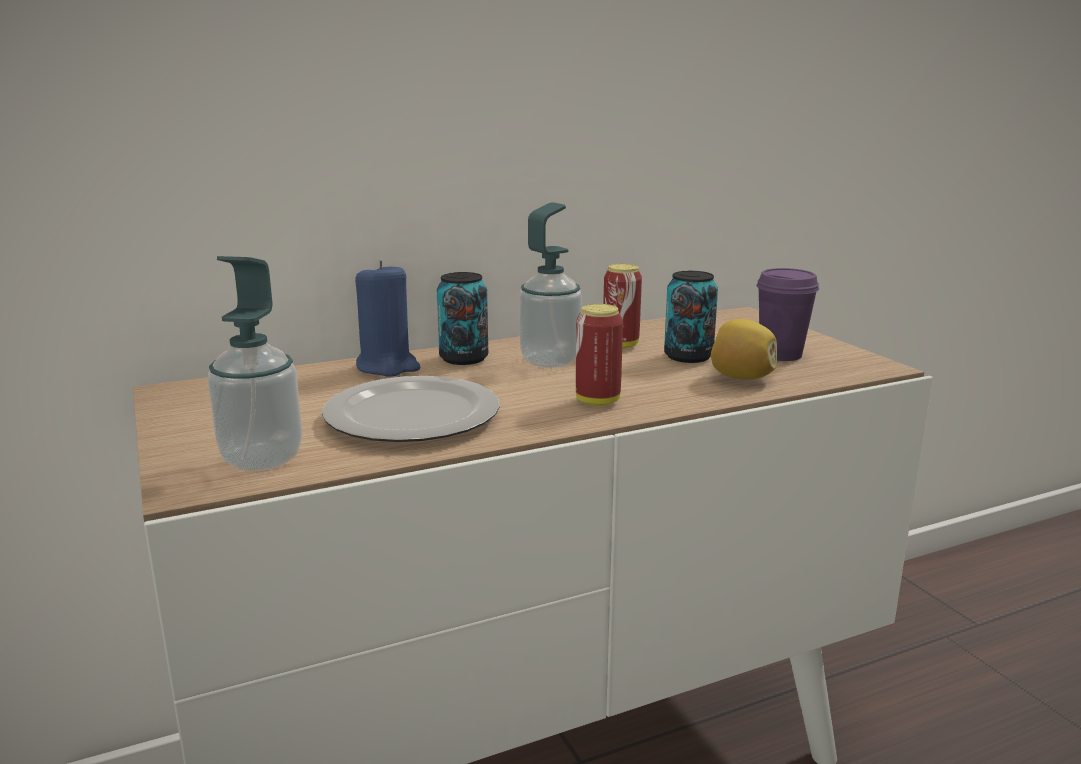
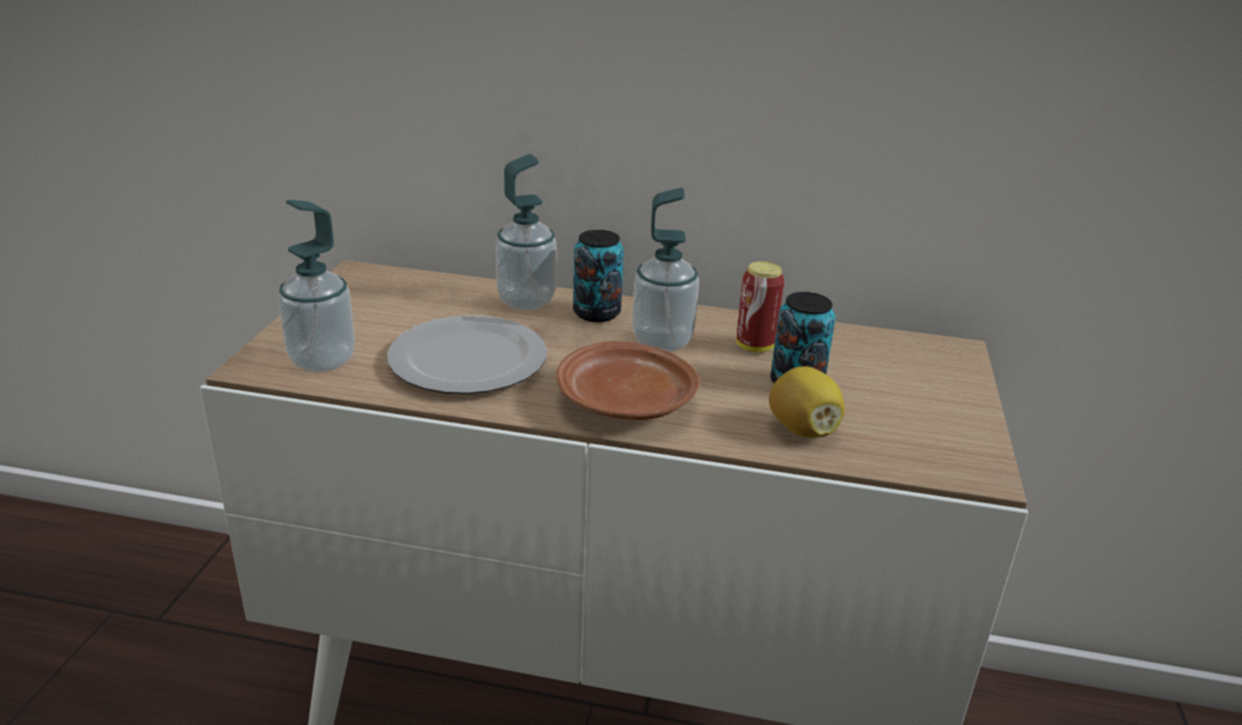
camera: 35 degrees right, 10 degrees up
(387, 367) = (526, 301): blue candle -> soap dispenser
(597, 401) = (627, 403): can -> brown plate
(781, 355) = (896, 417): purple cup -> none

